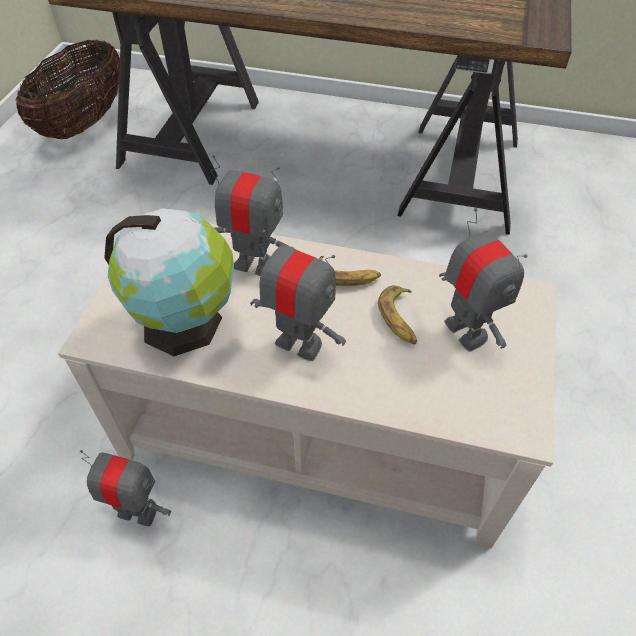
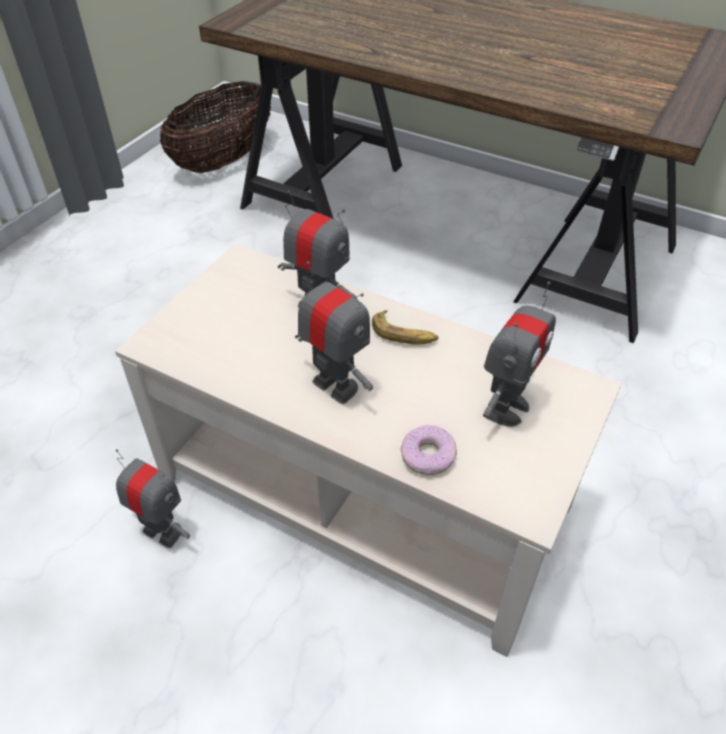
camera: 15 degrees right, 5 degrees down
(186, 323) = (236, 347): globe -> none
(400, 319) = (443, 384): banana -> none
(411, 396) = (428, 456): none -> donut
(465, 332) = (506, 408): toy robot -> toy robot turned 45 degrees clockwise

